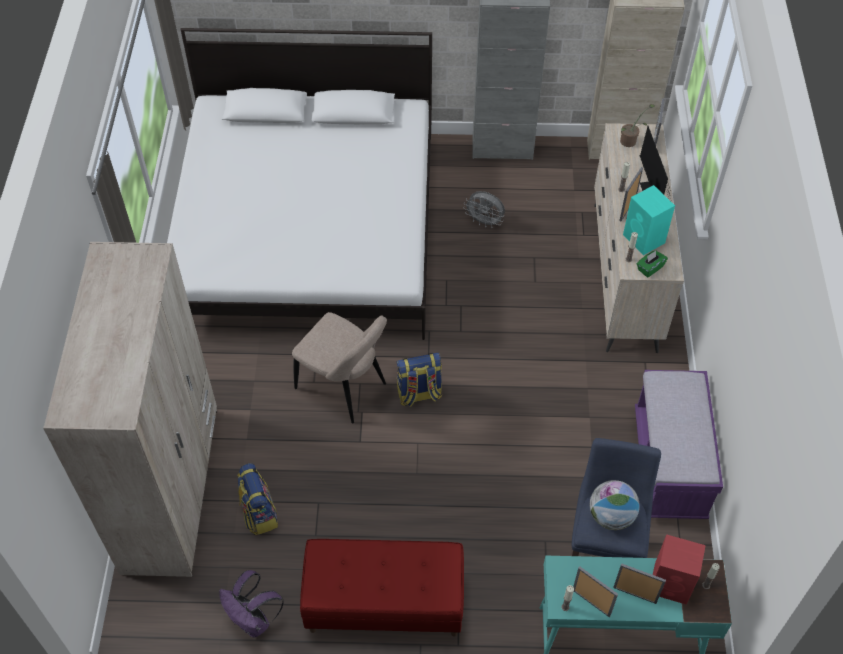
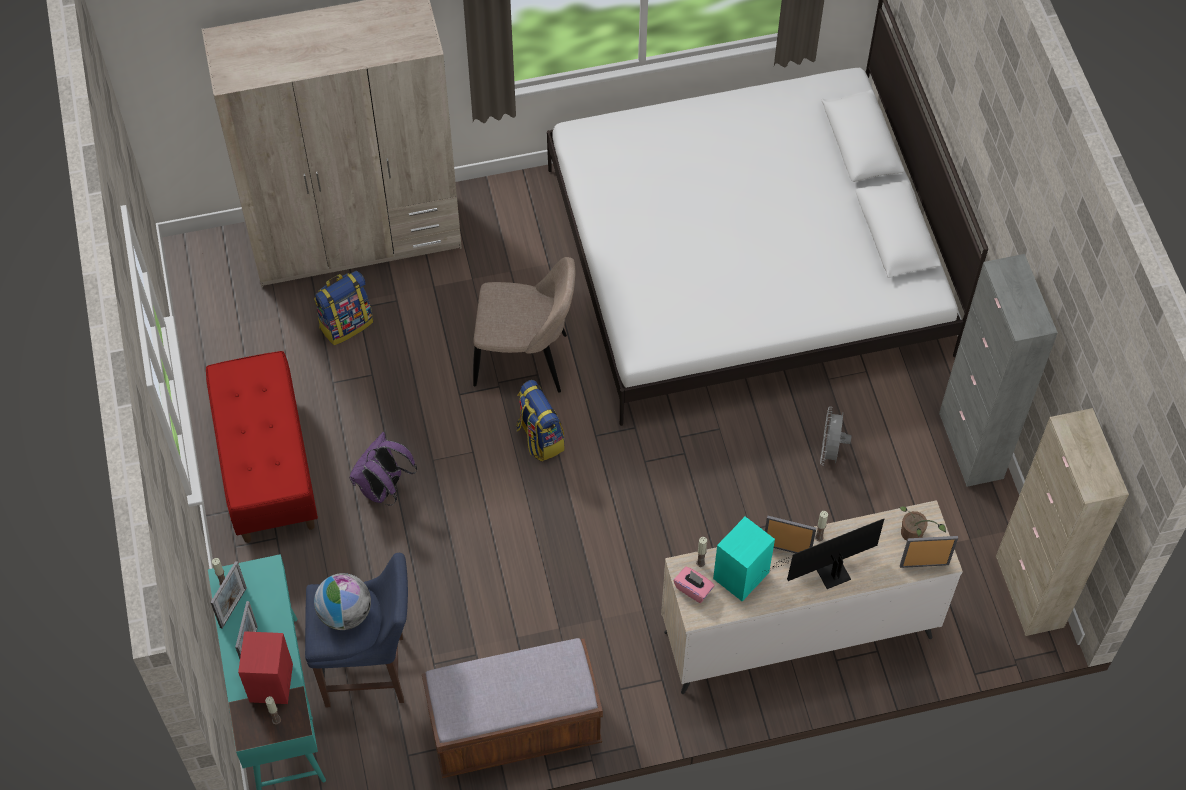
camera: 75 degrees right, 5 degrees up
(254, 620) = (225, 354): purple backpack -> purple backpack (384, 489)
(344, 388) = (526, 360): beige chair -> beige chair turned 105 degrees counterclockwise
(650, 268) = (693, 589): green tissue box -> pink tissue box
(669, 464) = (514, 729): purple bench -> brown bench

